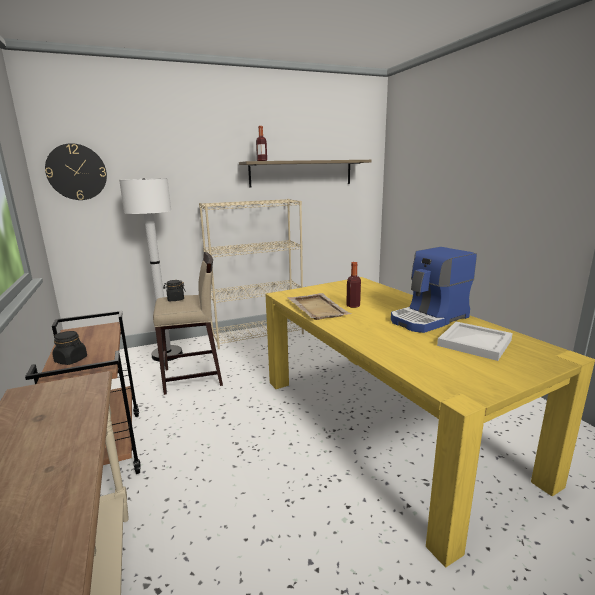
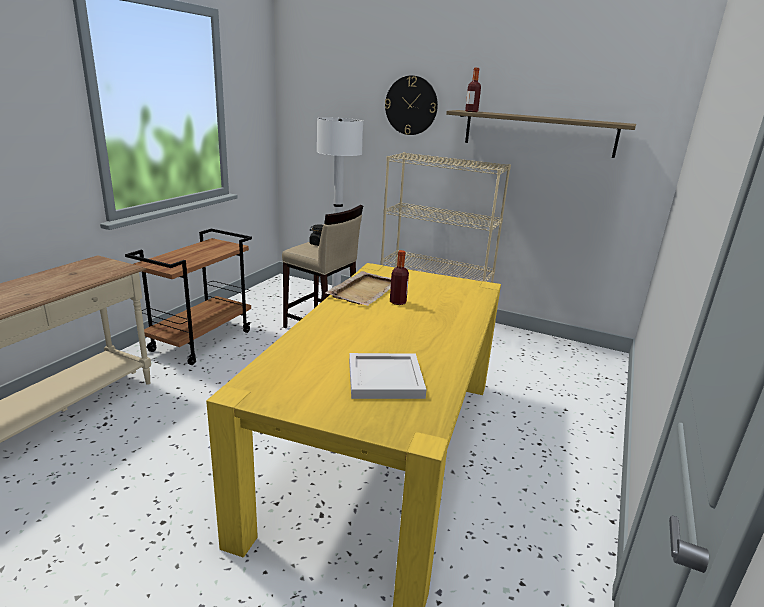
camera: 45 degrees right, 5 degrees up
(71, 360) = (173, 258): black jar -> none
(76, 172) = (307, 106): wall clock -> wall clock (411, 105)
(429, 319) = (420, 344): coffee machine -> none

